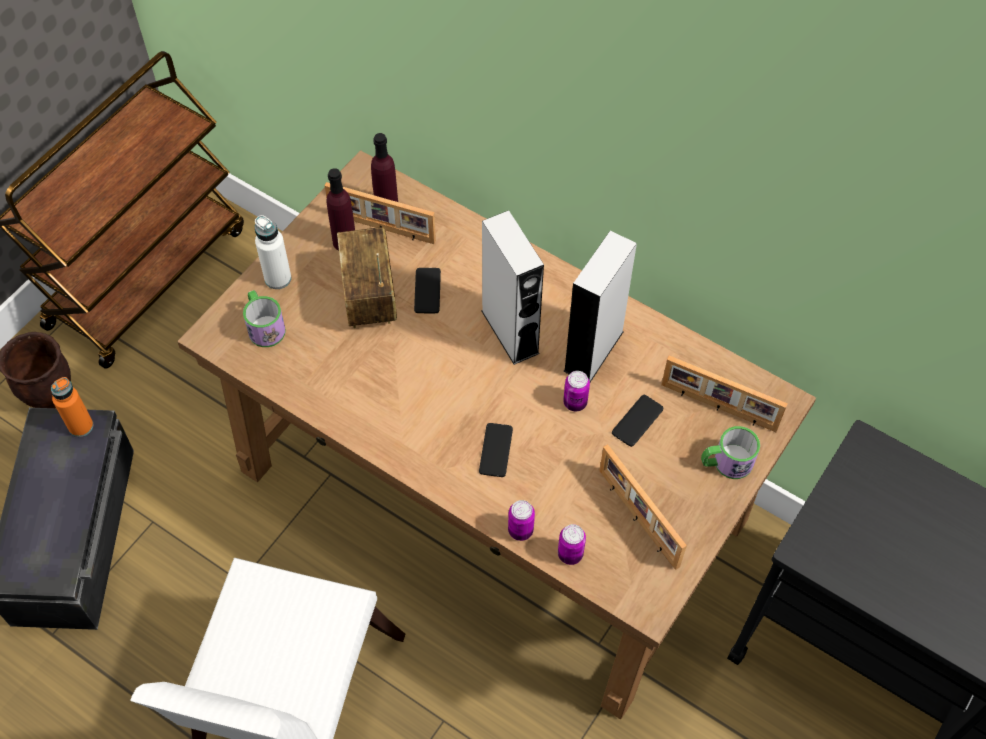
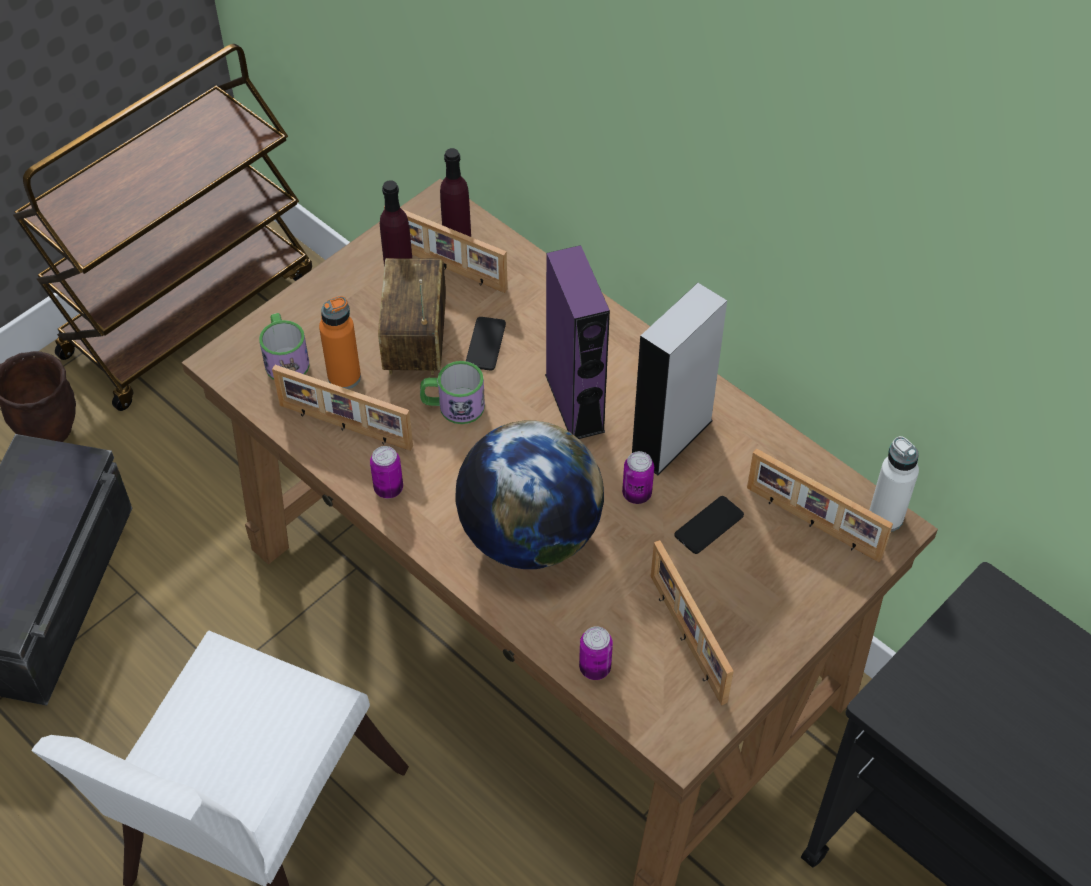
camera: 10 degrees right, 5 degrees down
(81, 426) = (69, 463): orange bottle -> orange bottle (344, 377)
(278, 278) = (313, 308): white bottle -> white bottle (885, 517)
(326, 379) = (344, 427): none -> picture frame
(496, 450) = (529, 535): phone -> globe
(510, 332) = (574, 403): grey speaker -> purple speaker
(520, 530) = (540, 631): can -> can (388, 488)
(726, 463) = (809, 589): mug -> mug (453, 406)

